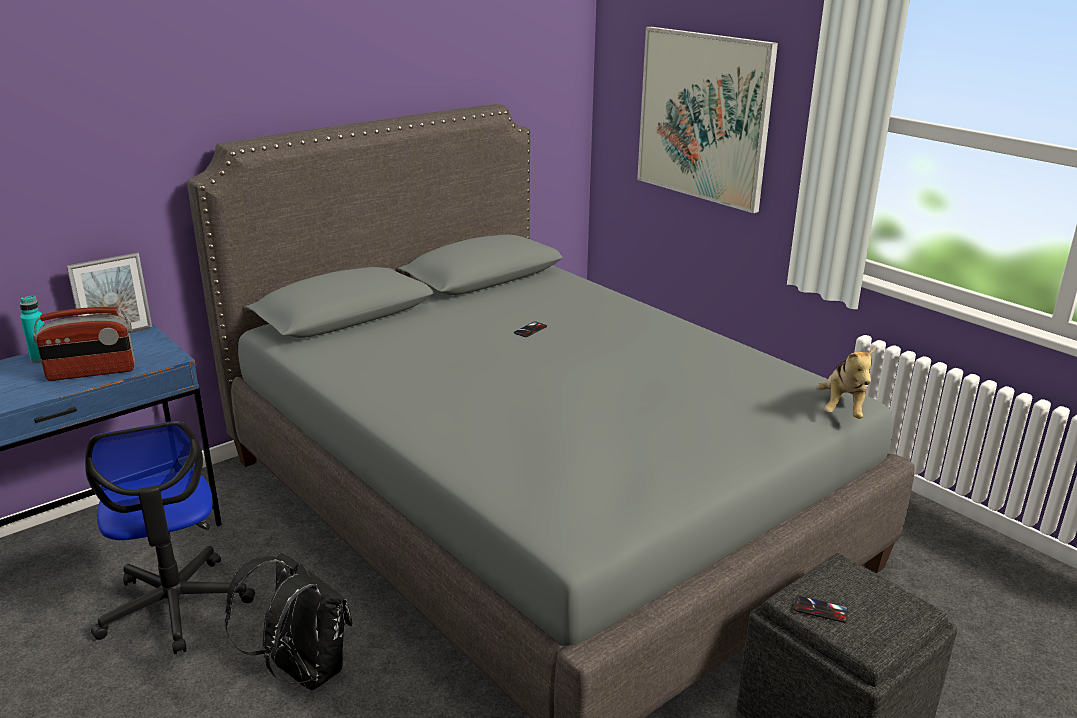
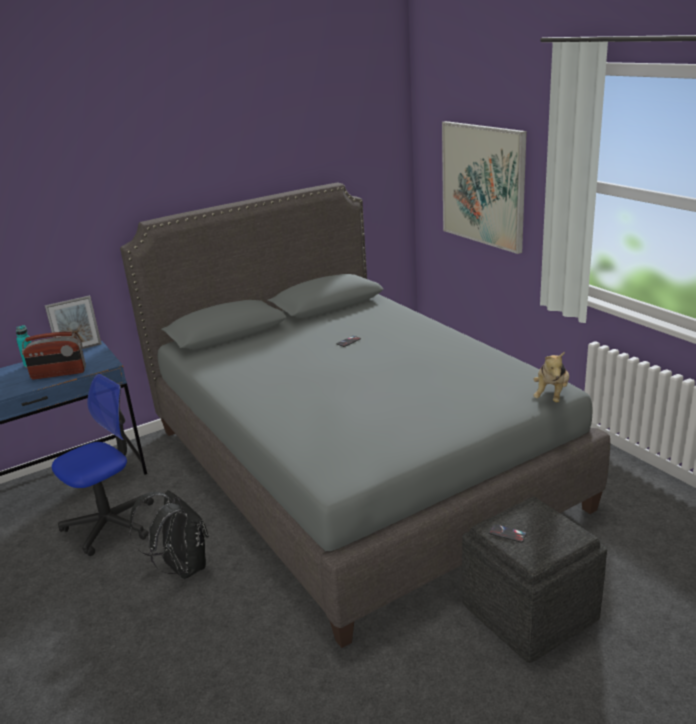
camera: 10 degrees right, 0 degrees up
(175, 606) = (110, 524): office chair -> office chair turned 120 degrees counterclockwise

